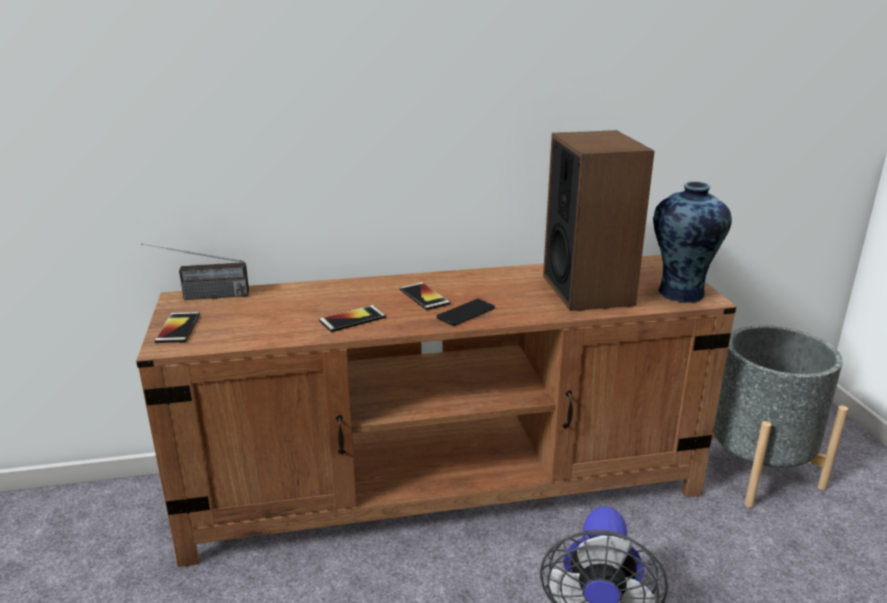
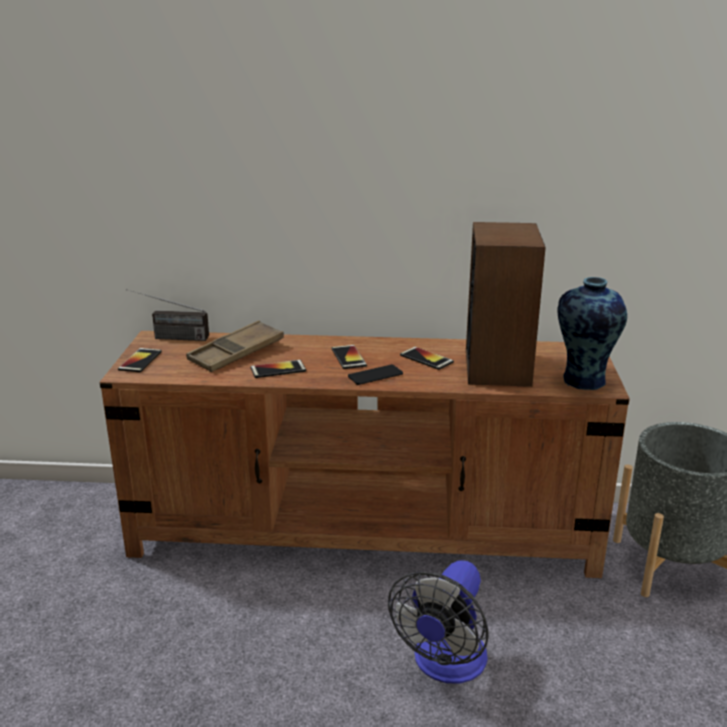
camera: 15 degrees right, 0 degrees up
(292, 306) = (236, 353): none -> brown tray
(508, 289) = (426, 359): none -> phone

